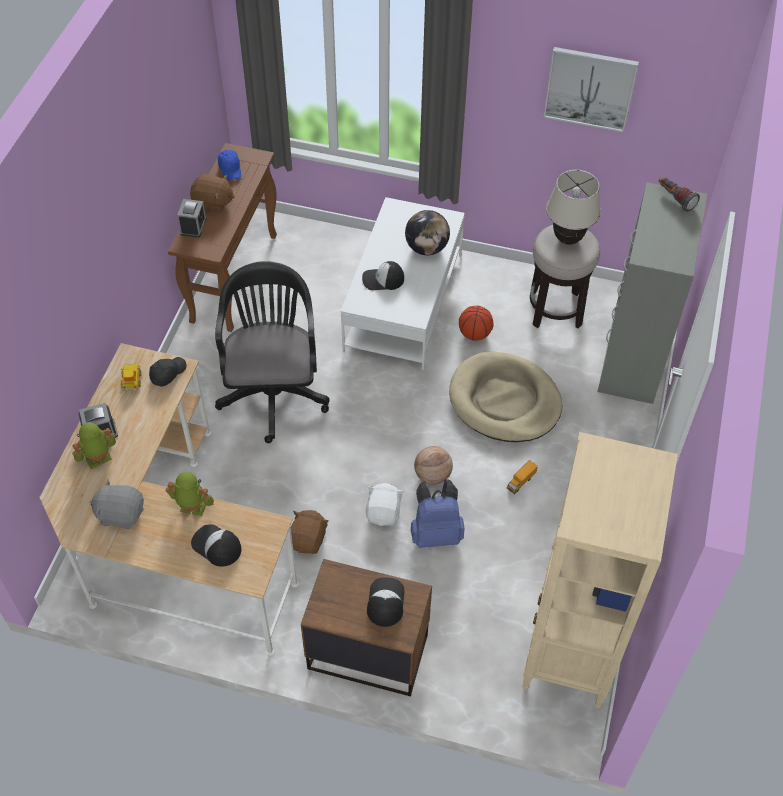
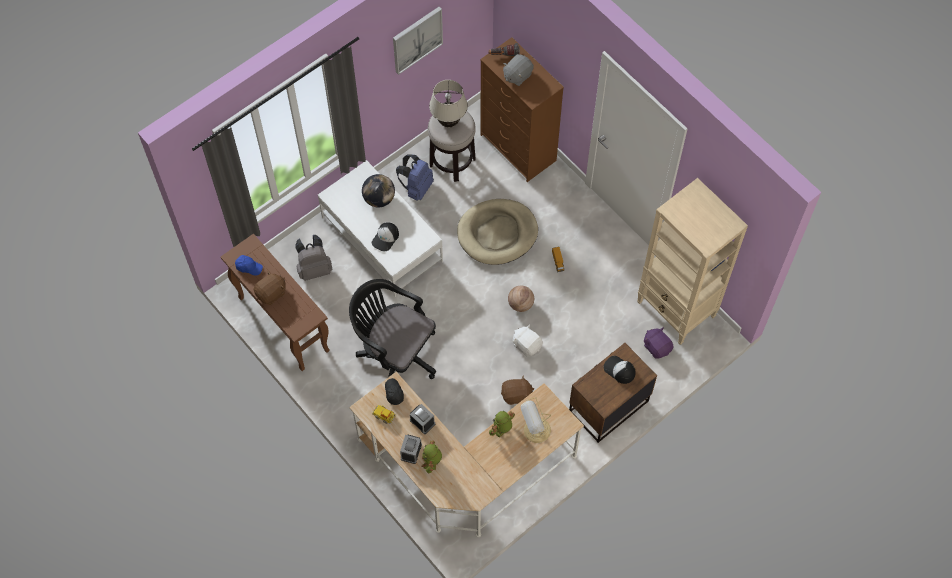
camera: 55 degrees left, 10 degrees up
(121, 513) = (479, 469): grey plush toy -> grey plush toy (517, 75)
(193, 226) = (283, 315): alarm clock -> alarm clock (422, 422)
(216, 546) = (535, 431): cap -> table lamp
(308, 539) = (516, 395): brown plush toy -> brown plush toy turned 120 degrees clockwise
(320, 267) = (314, 269): none -> grey backpack
(436, 533) = (559, 326): blue backpack -> blue backpack (416, 188)
(474, 334) = (436, 216): basketball -> none
(497, 661) = (657, 347): none -> purple plush toy
(632, 359) = (518, 148): grey dresser -> brown dresser

